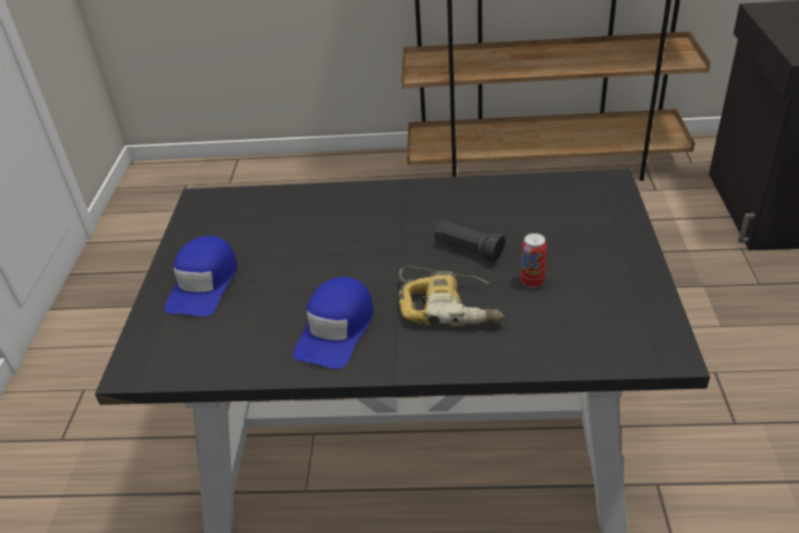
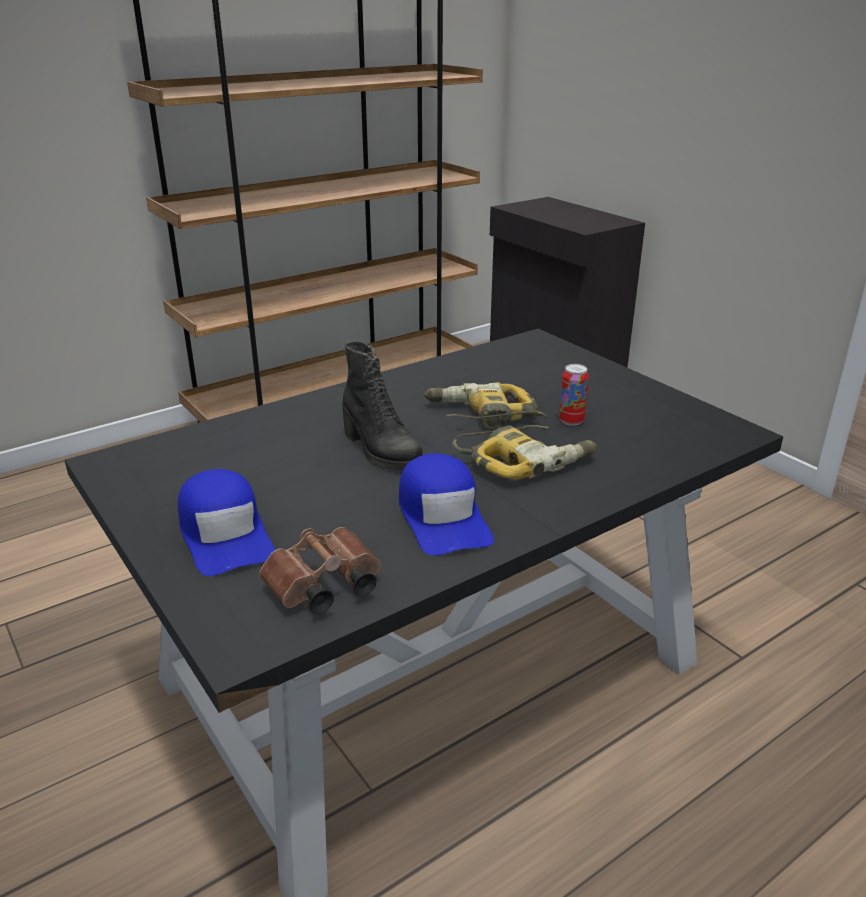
camera: 40 degrees left, 10 degrees down
(210, 352) = (322, 589): none -> brown binoculars
(360, 255) = (380, 451): none -> black boot
(468, 250) = (483, 416): black flashlight -> power drill

